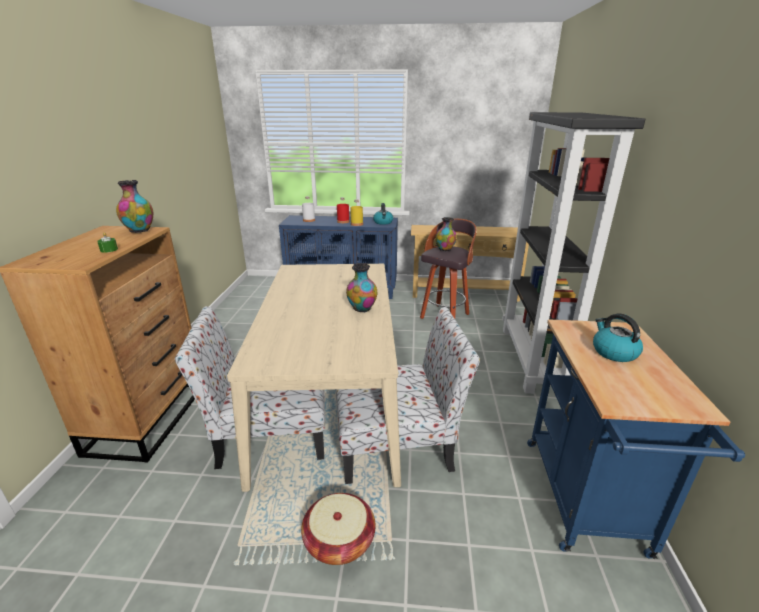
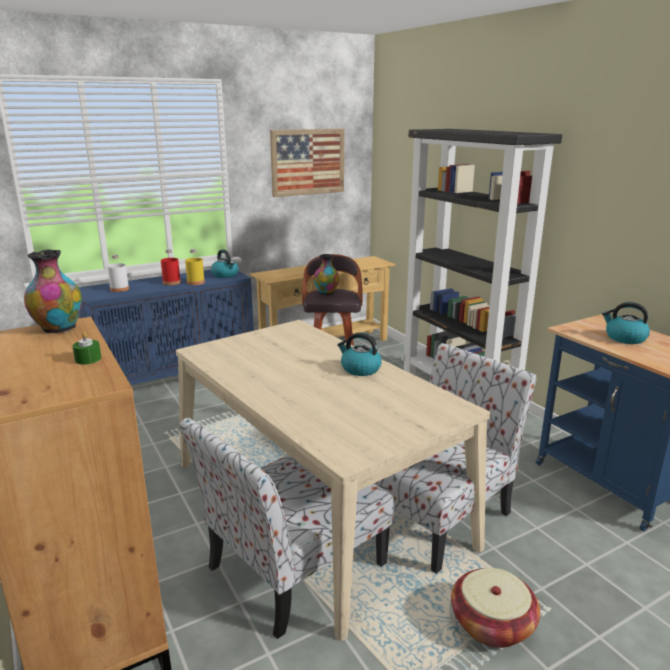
camera: 35 degrees left, 5 degrees down
(362, 309) = (360, 369): vase -> kettle
(477, 140) = (308, 162): none -> picture

